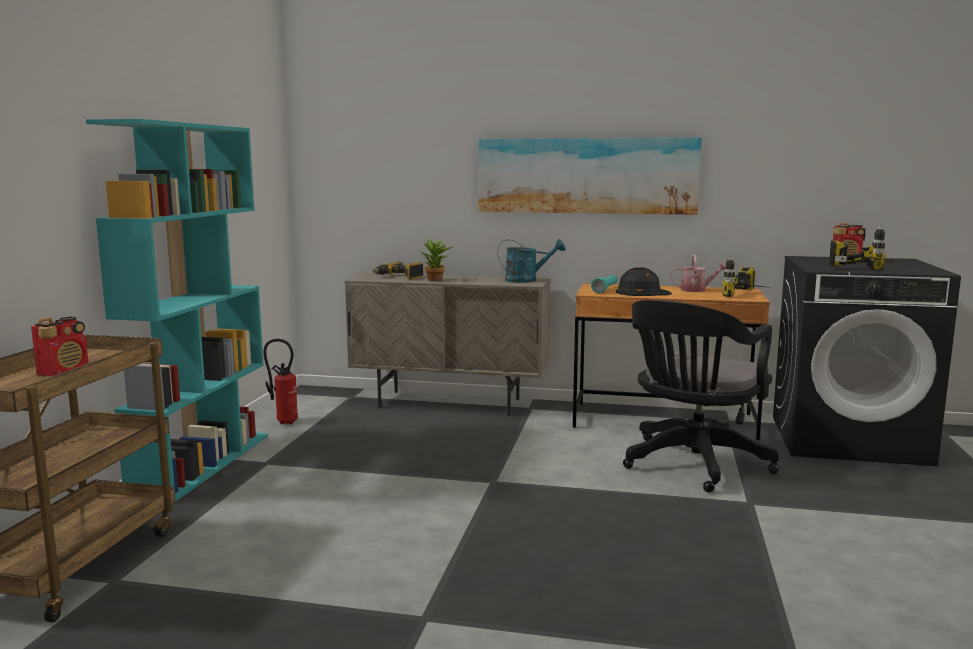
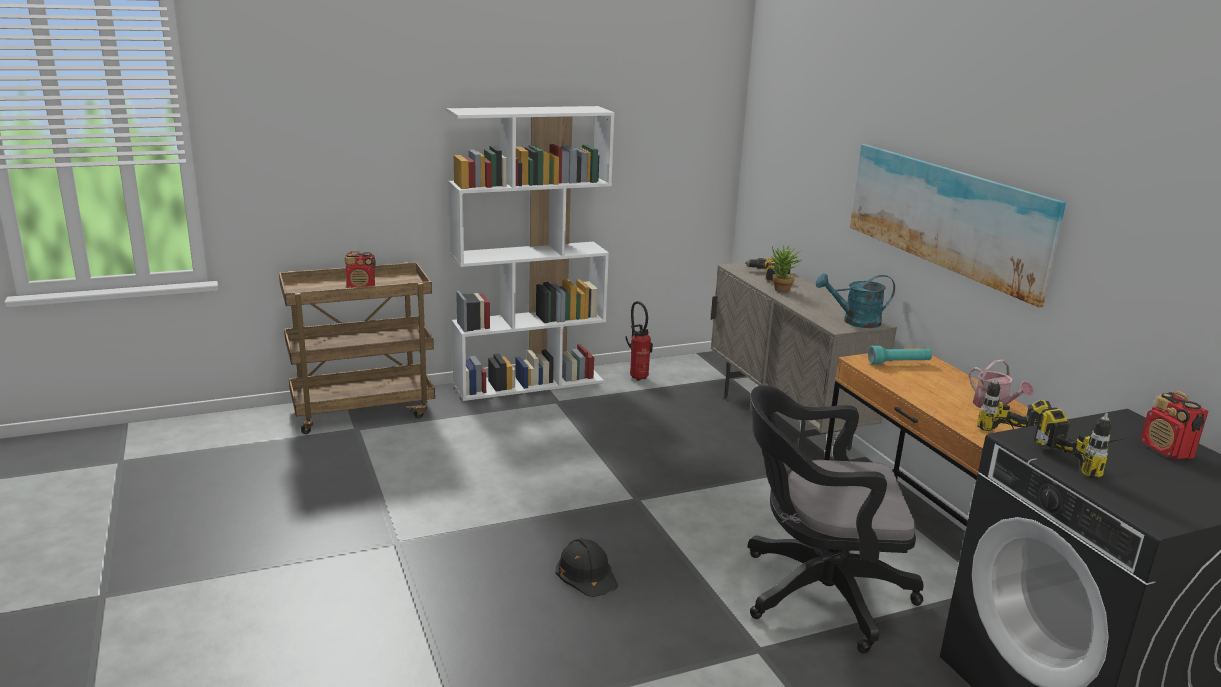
camera: 55 degrees right, 10 degrees up
(202, 463) = (529, 383): turquoise bookcase -> white bookcase
(527, 280) = (854, 322): turquoise watering can -> turquoise watering can turned 120 degrees clockwise
(642, 292) = (917, 382): black hard hat -> black hard hat (587, 573)

